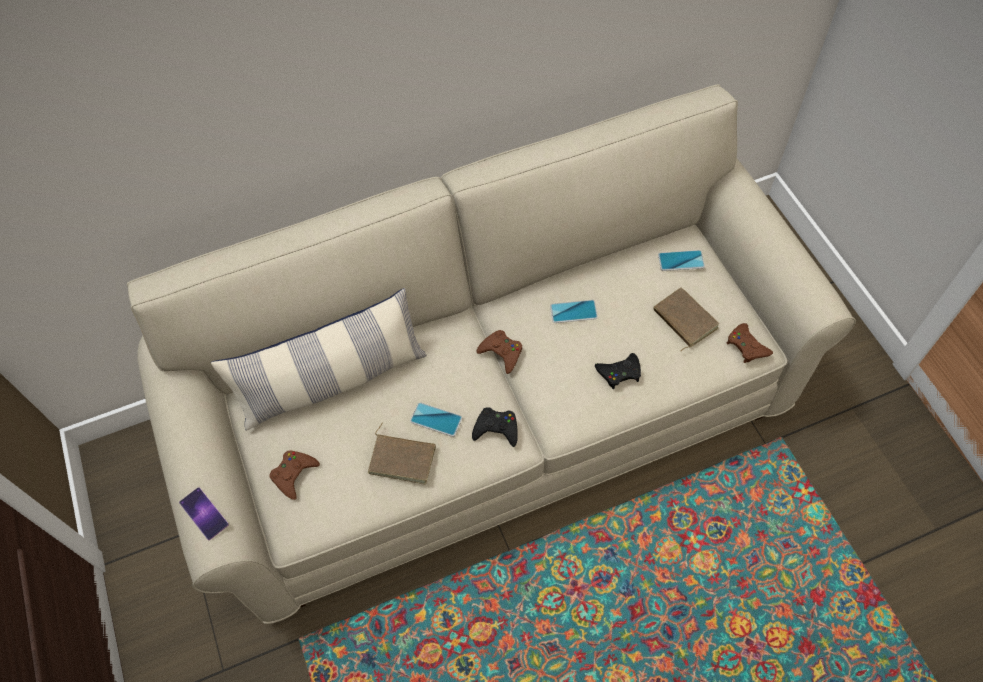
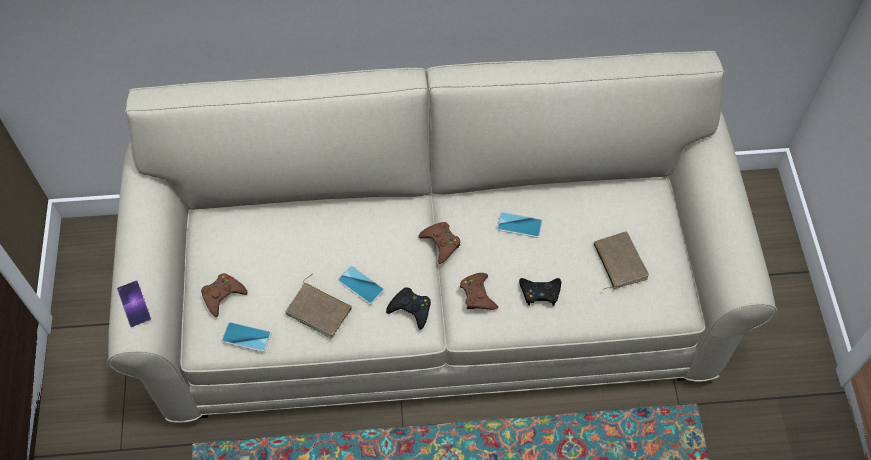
camera: 15 degrees right, 0 degrees up
(333, 381) = (284, 225): pillow -> none
(681, 261) = (638, 207): phone -> phone (246, 337)
(747, 346) = (668, 303): brown game controller -> brown game controller (477, 295)

